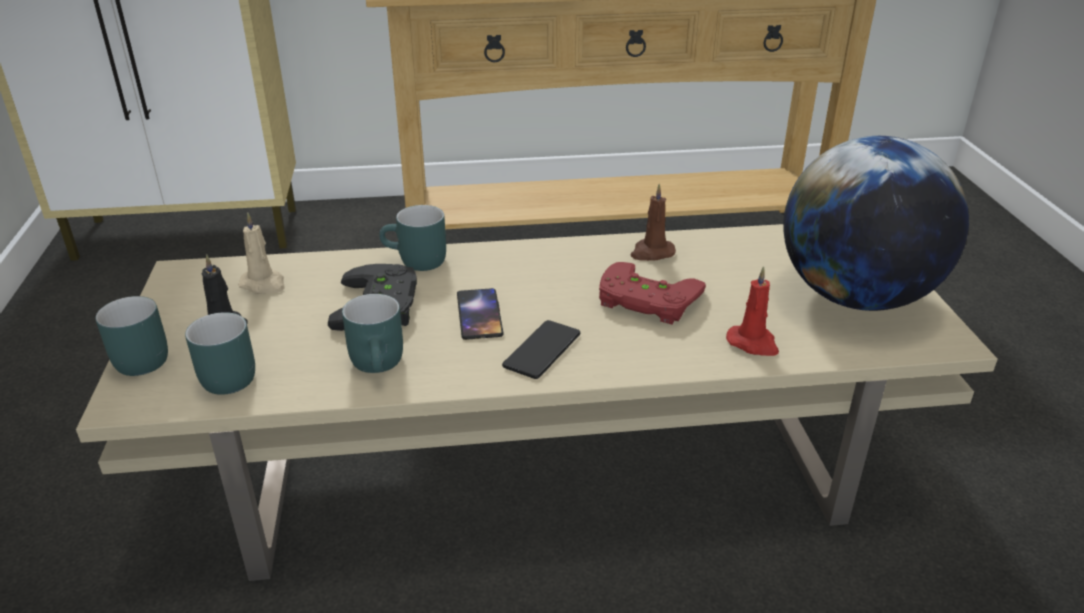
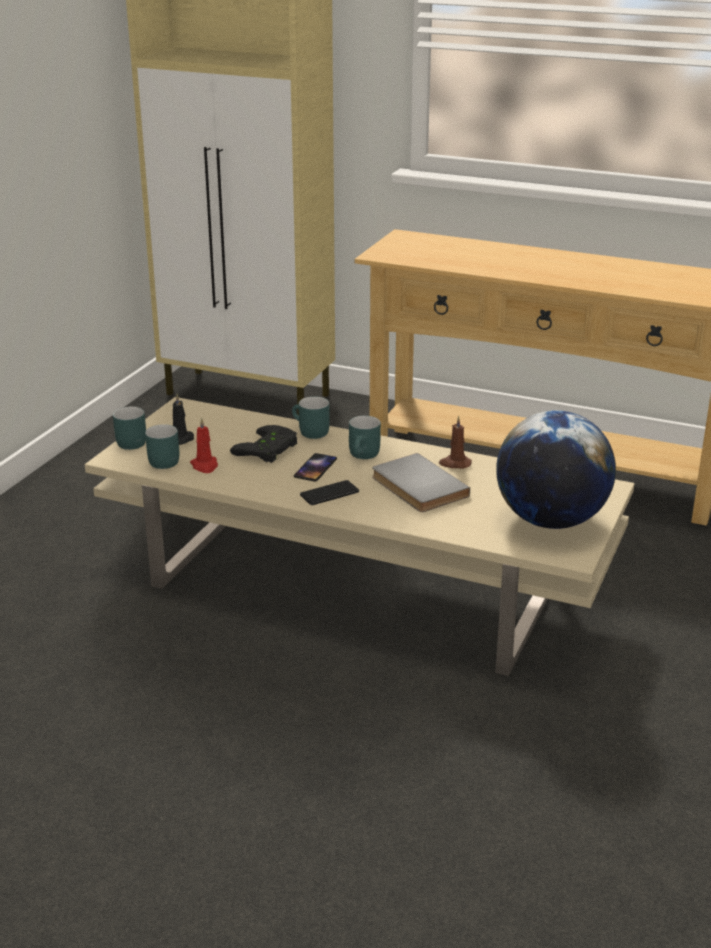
camera: 30 degrees right, 5 degrees down
(264, 284) = (218, 423): beige candle -> none
(381, 364) = (241, 476): turquoise mug -> turquoise mug (365, 456)
(645, 301) = (416, 487): red game controller -> grey book
(753, 343) = (451, 524): red candle -> red candle (205, 466)

